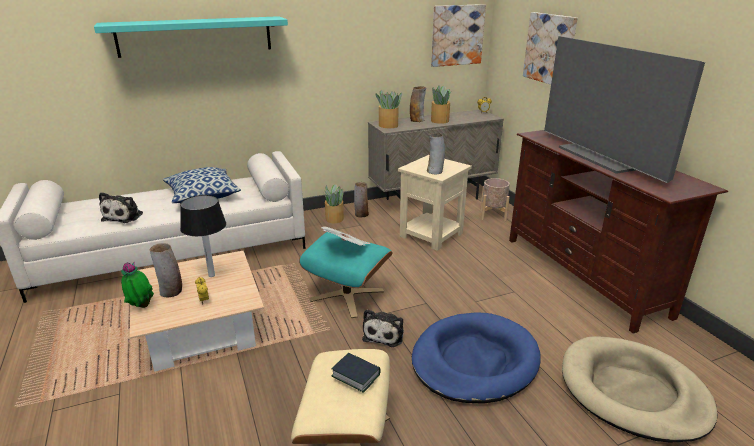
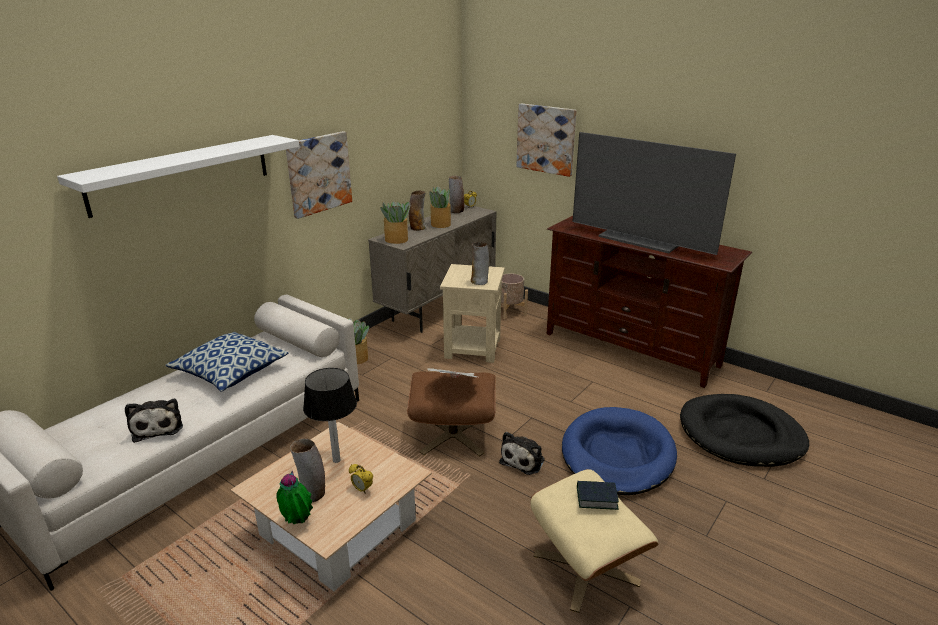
camera: 30 degrees left, 0 degrees up
(195, 36) = (182, 173): turquoise shelf -> white shelf
(347, 295) = (453, 435): turquoise ottoman -> brown ottoman
(361, 215) = (382, 345): vase -> vase (456, 211)
(384, 334) = (524, 460): plush toy -> plush toy turned 45 degrees clockwise
(457, 35) = (436, 130): picture -> picture (318, 173)
(632, 392) = (741, 434): beige dog bed -> black dog bed

